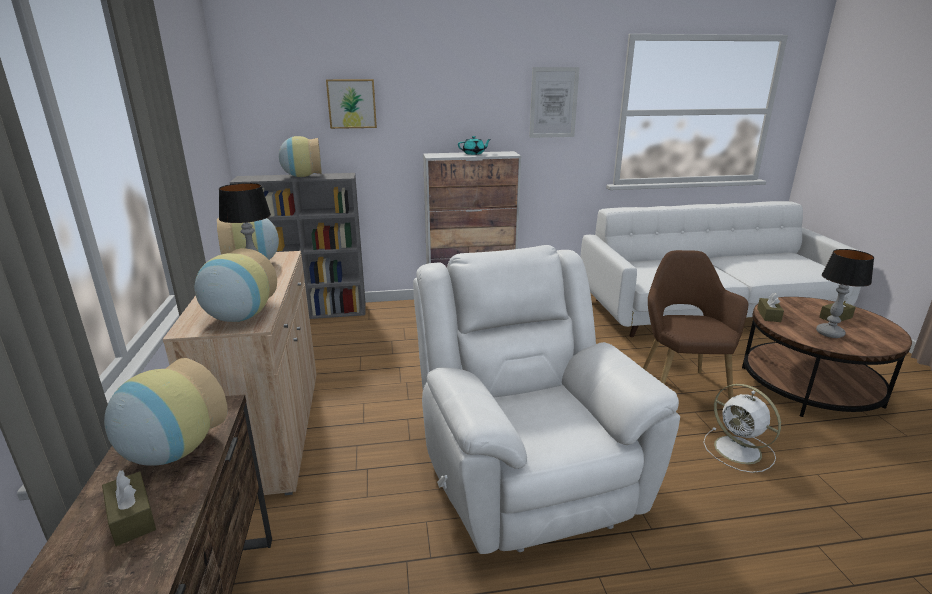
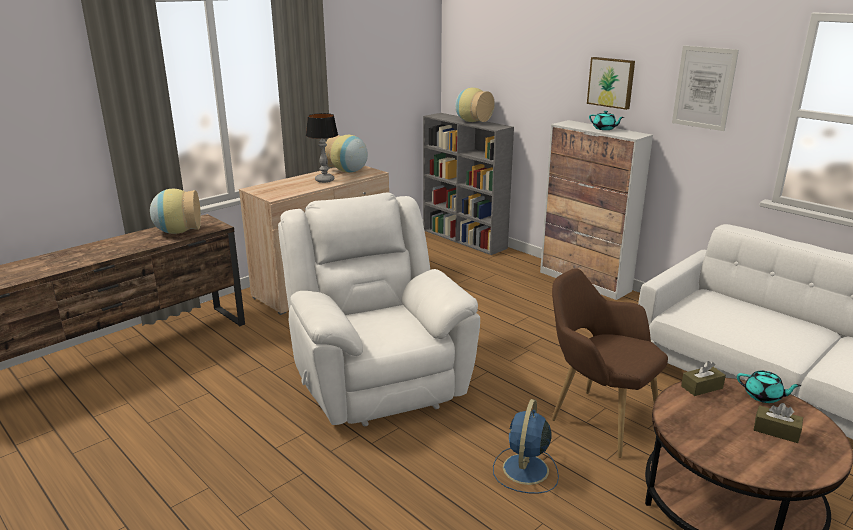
camera: 55 degrees right, 0 degrees up
(132, 517) = (135, 242): brown tissue box -> none
(239, 317) = (277, 192): vase -> none
(352, 103) = (521, 65): picture -> picture (611, 82)
(526, 474) = (377, 378): white armchair -> white armchair turned 60 degrees counterclockwise
(679, 386) = (597, 418): brown armchair -> brown armchair turned 105 degrees counterclockwise
(739, 451) = (525, 470): white fan -> blue fan
(788, 304) = (763, 396): none -> turquoise teapot
(829, 333) = (713, 428): table lamp -> none

